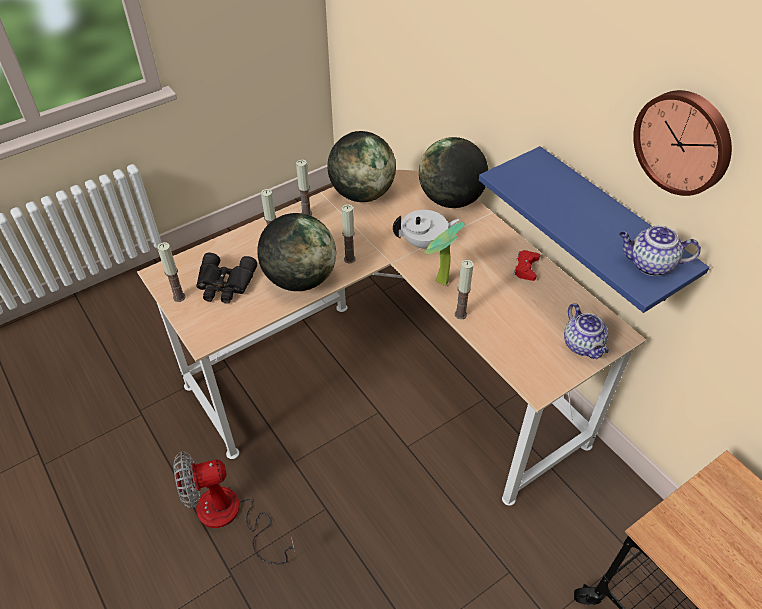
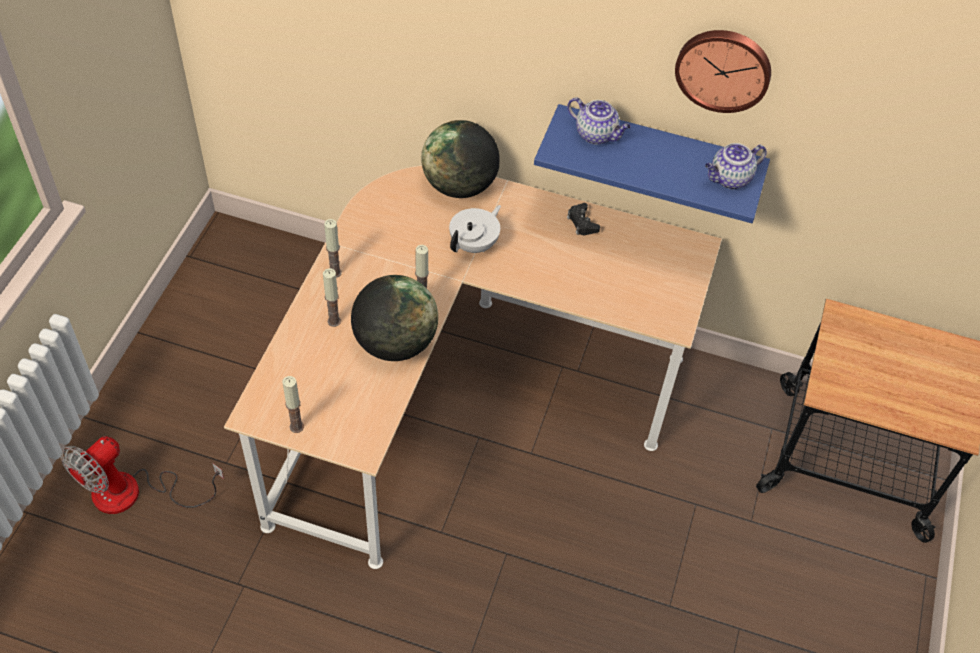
camera: 40 degrees left, 5 degrees up
(225, 284) = (328, 388): black binoculars -> none
(230, 517) = (428, 618): fan -> fan (134, 493)
(362, 194) = (369, 223): globe -> none
(439, 283) = (522, 277): potted plant -> none
(460, 314) = (565, 297): candle -> none
(526, 268) = (582, 223): red game controller -> black game controller
(583, 345) = (681, 270): teapot -> teapot (597, 135)

